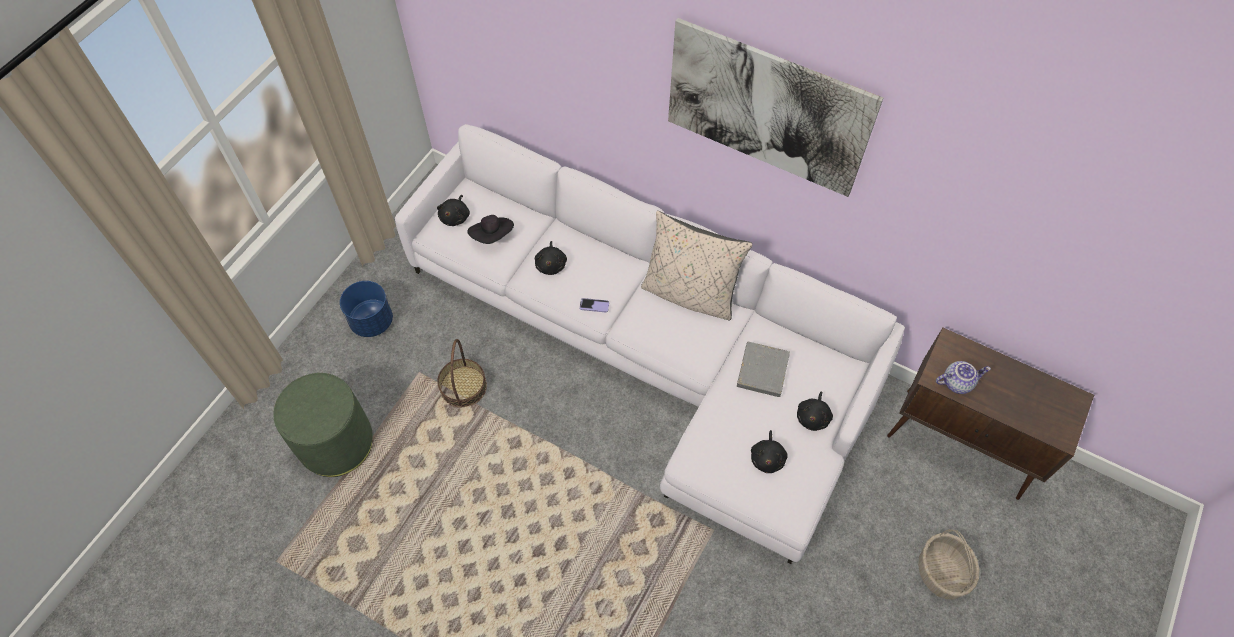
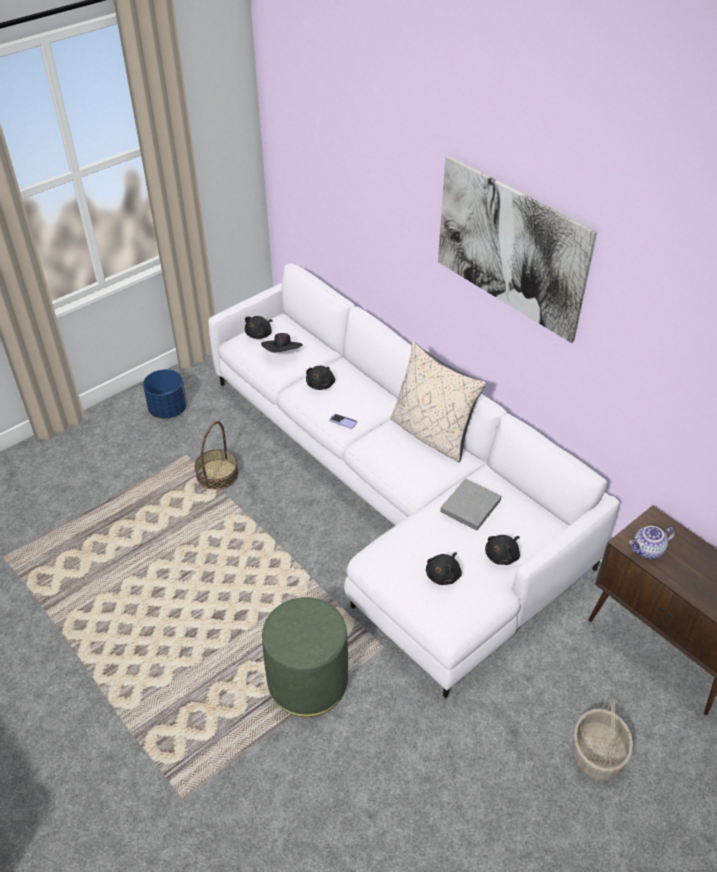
camera: 20 degrees right, 15 degrees down
(336, 443) = (95, 486): green ottoman -> green ottoman (308, 682)
(957, 382) = (648, 551): teapot -> teapot turned 150 degrees clockwise

